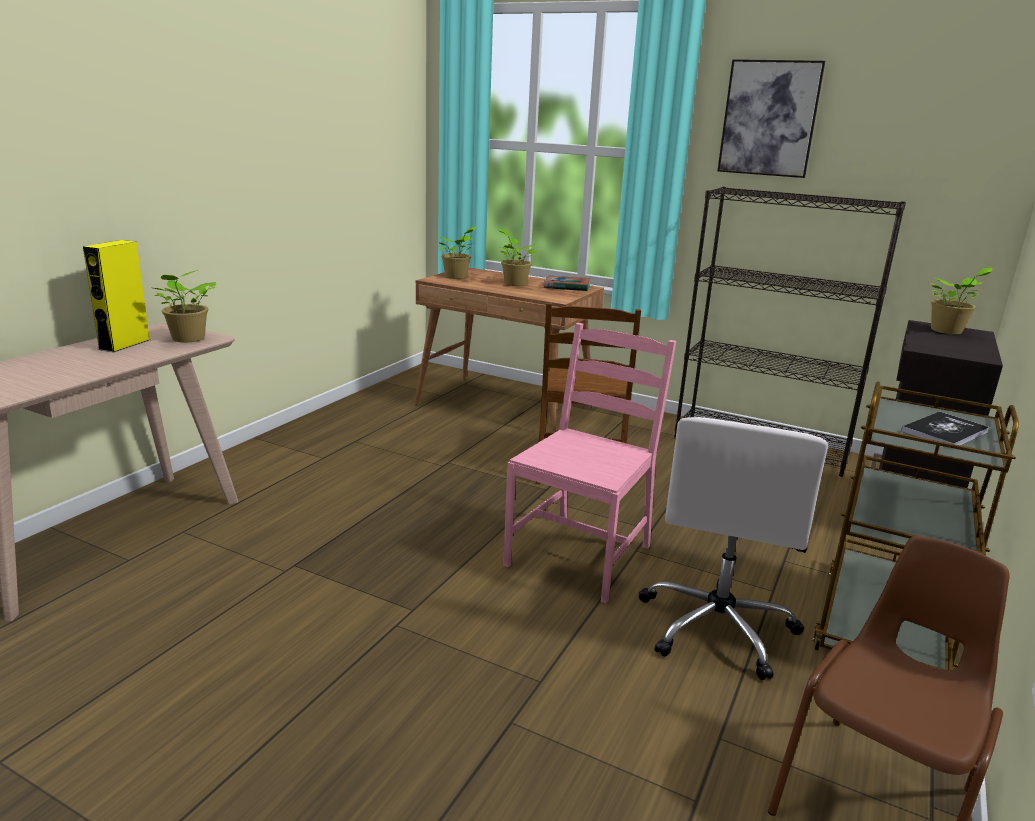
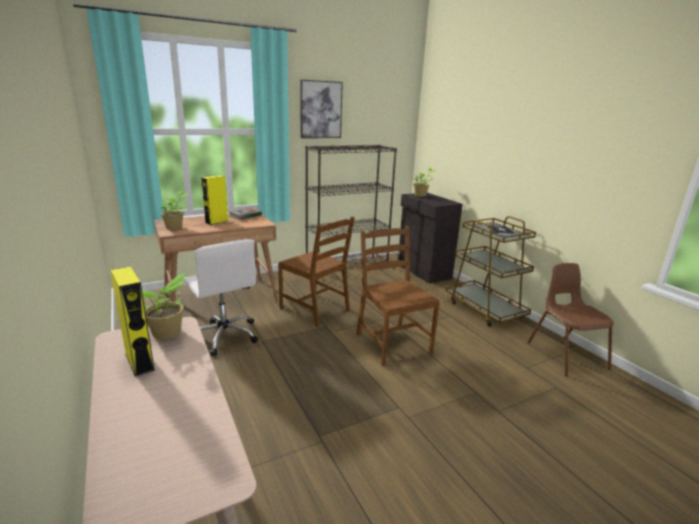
camera: 55 degrees left, 0 degrees up
(514, 283) = (216, 222): potted plant -> yellow speaker
(580, 555) = (391, 343): pink chair -> brown chair
(717, 627) = (465, 337): white office chair -> white office chair (224, 336)

